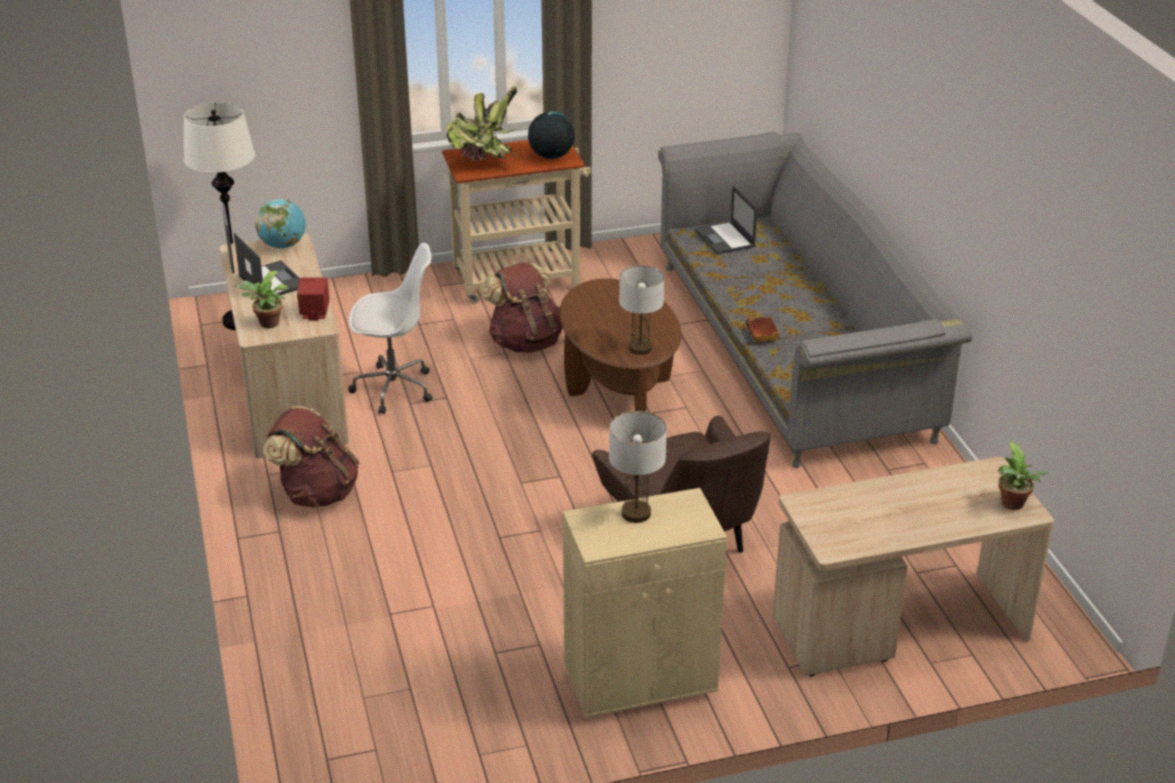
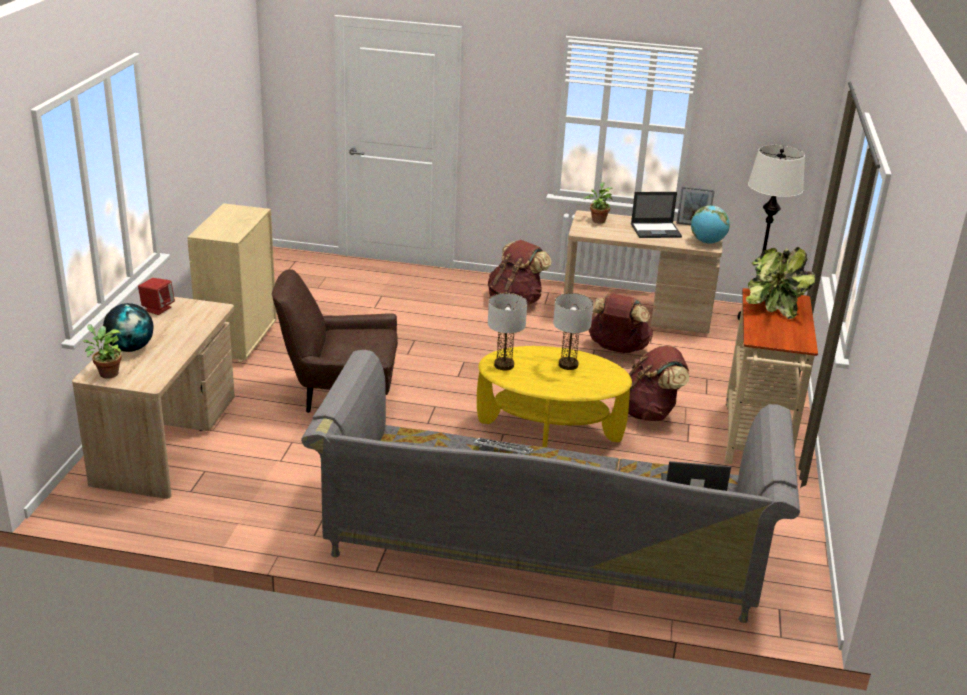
camera: 115 degrees right, 5 degrees down
(314, 314) = (599, 233): red speaker -> red speaker (157, 309)
(396, 389) = (617, 349): white office chair -> brown backpack
(551, 156) = (771, 334): globe -> globe (131, 348)
(619, 388) = (549, 432): brown coffee table -> yellow coffee table
(635, 513) = (241, 222): table lamp -> table lamp (568, 365)
(764, 333) = (503, 450): brown book -> keyboard

